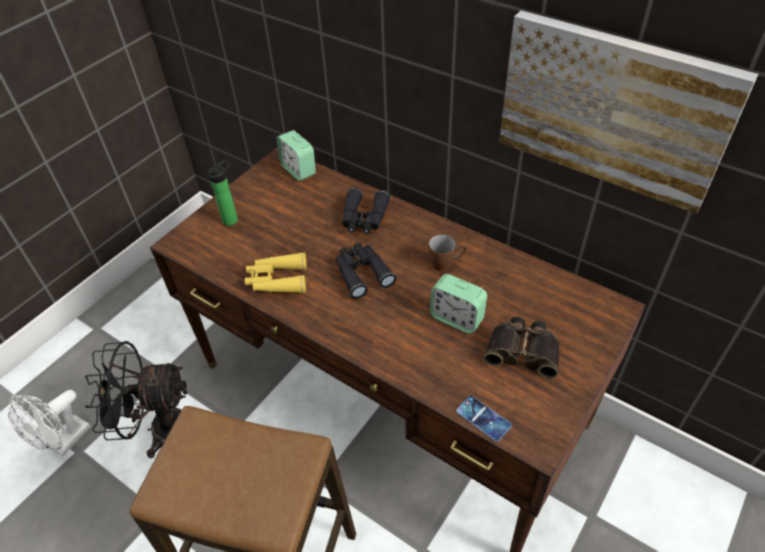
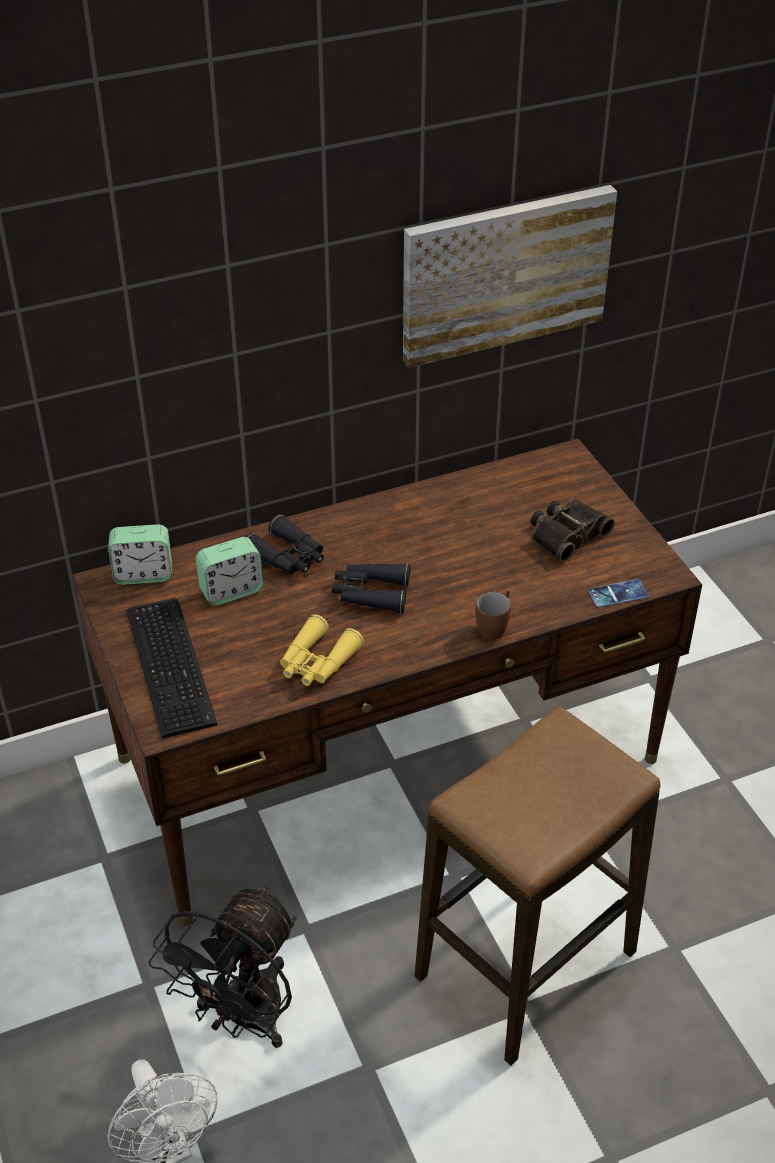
camera: 60 degrees left, 5 degrees down
(232, 219) = (173, 664): bottle -> keyboard
(446, 263) = (415, 529): brown mug -> brown mug (494, 626)
(457, 318) = (492, 556): alarm clock -> alarm clock (231, 591)

